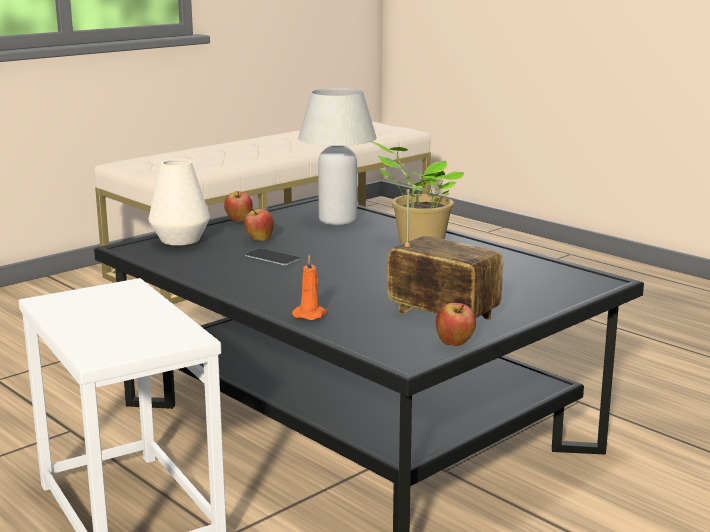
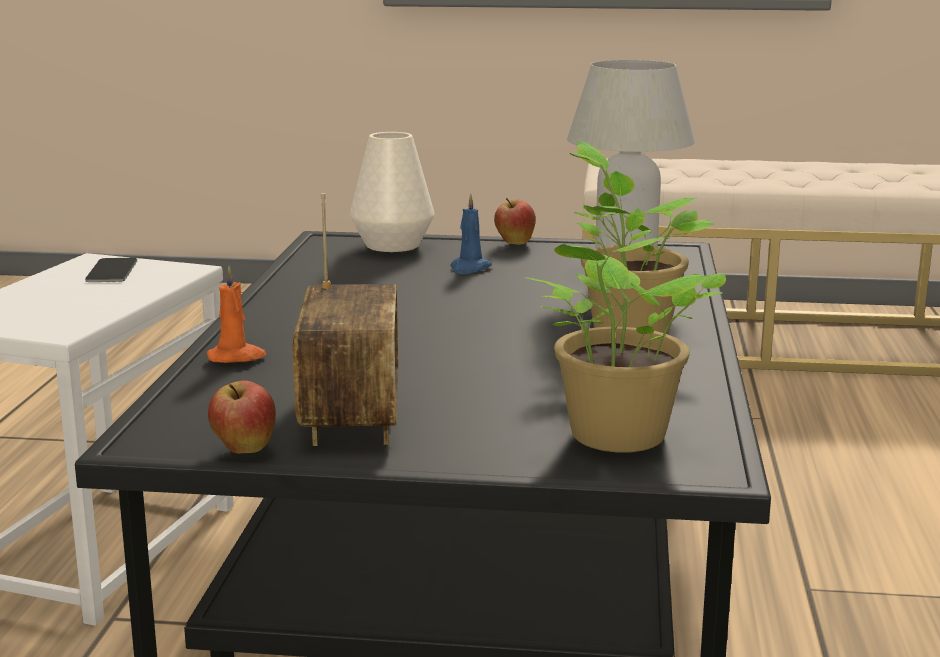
camera: 50 degrees right, 0 degrees up
(259, 239) = (469, 268): apple -> blue candle
(272, 258) = (415, 290): phone -> phone (112, 271)
(548, 284) = (614, 438): none -> potted plant

